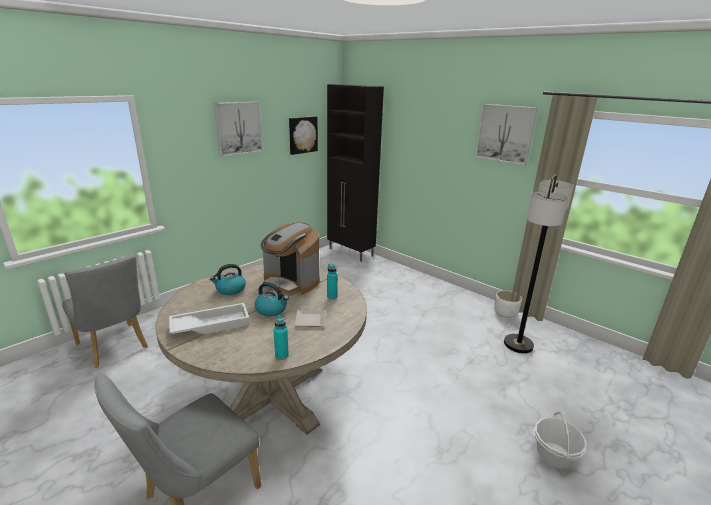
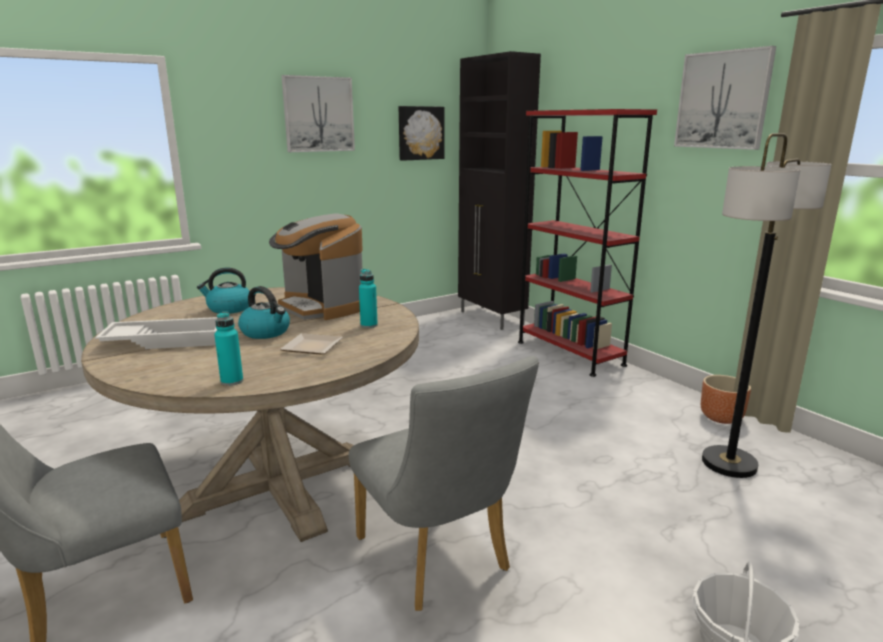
camera: 15 degrees right, 5 degrees down
(115, 347) = (108, 400): grey chair -> grey chair (438, 560)
(408, 276) = (569, 353): none -> red bookcase
(505, 314) = (721, 418): white planter -> brown planter

